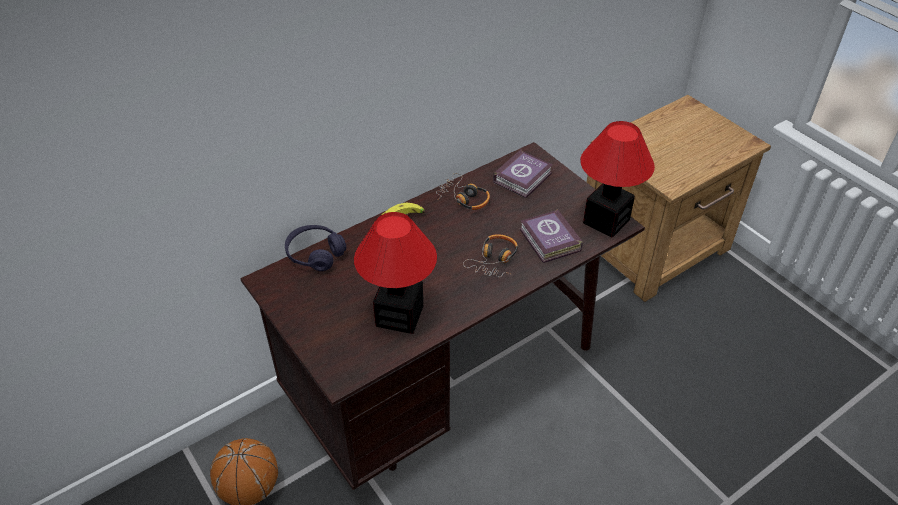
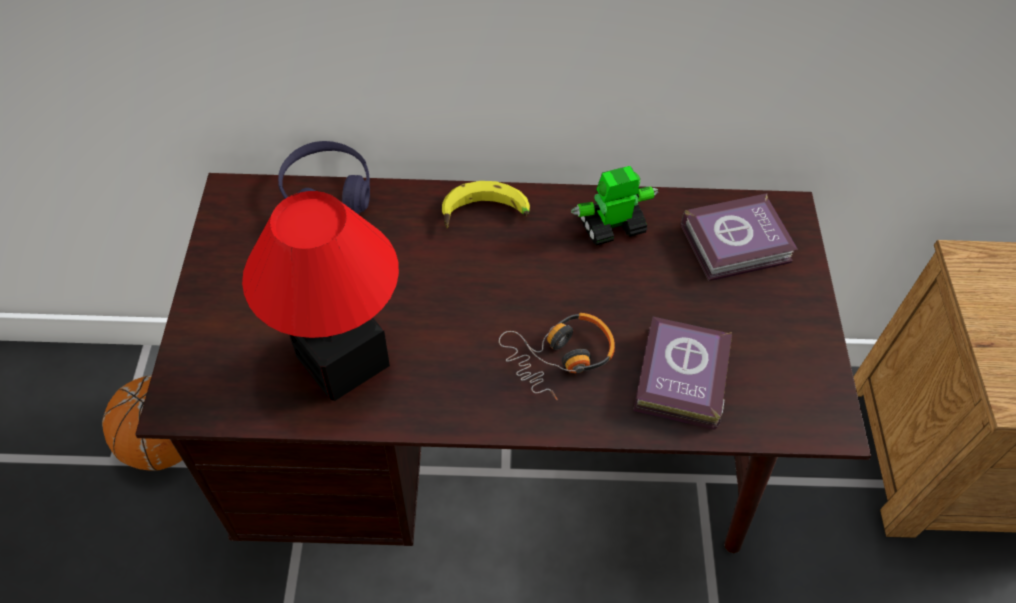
camera: 35 degrees right, 10 degrees up
(463, 198) = (610, 226): headphones -> toy robot
(605, 222) = (806, 403): table lamp -> none

